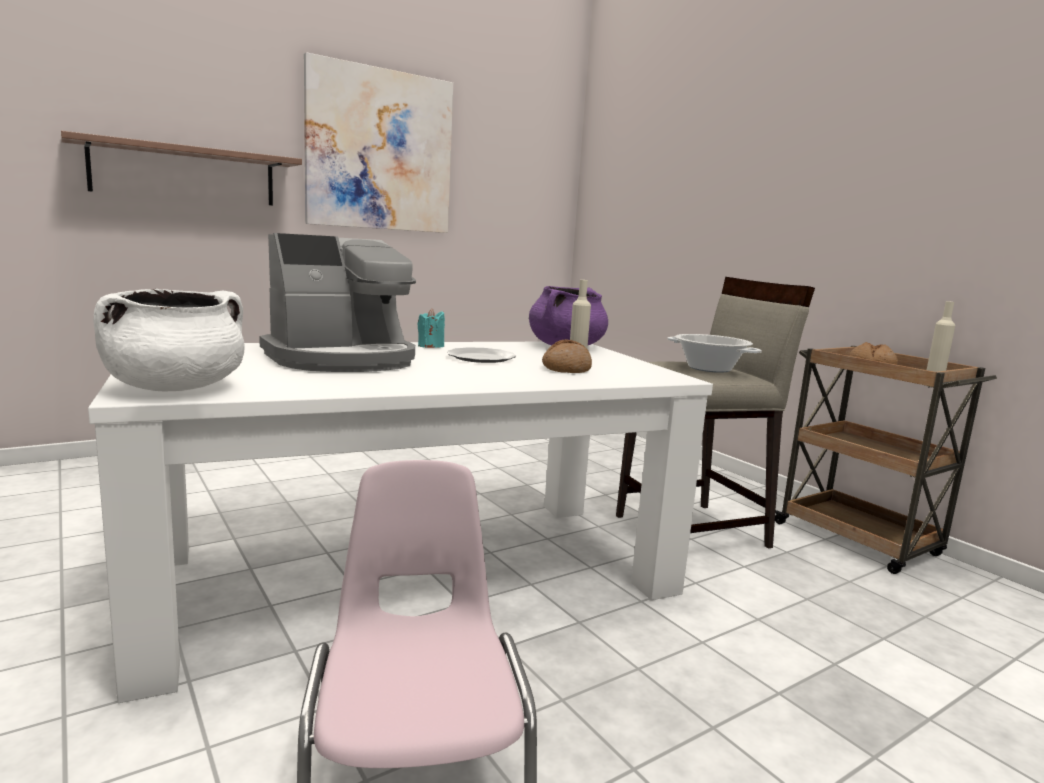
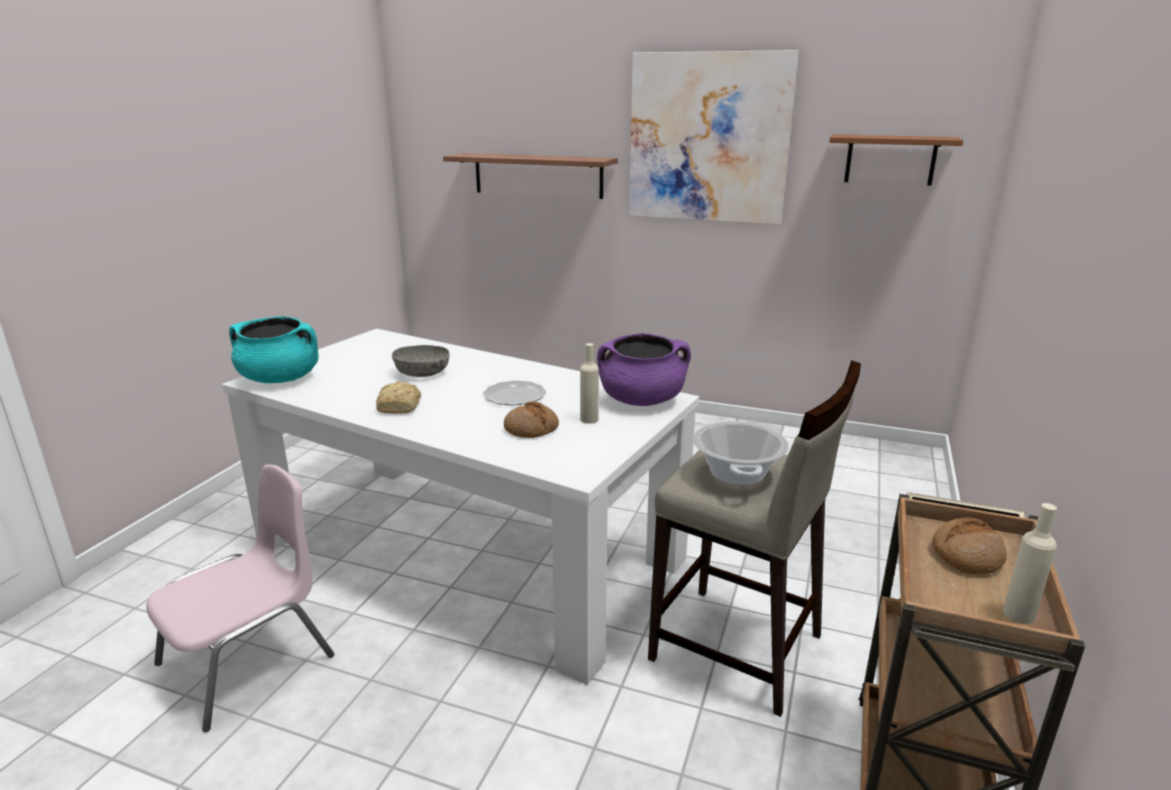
camera: 55 degrees right, 10 degrees up
(176, 388) = (280, 379): white cooking pot -> turquoise cooking pot
(343, 360) = (422, 373): coffee machine -> grey bowl
(417, 378) = (400, 406): none -> bread
(430, 346) = (527, 371): turquoise candle -> none
(516, 182) = (890, 160): none -> brown shelf

